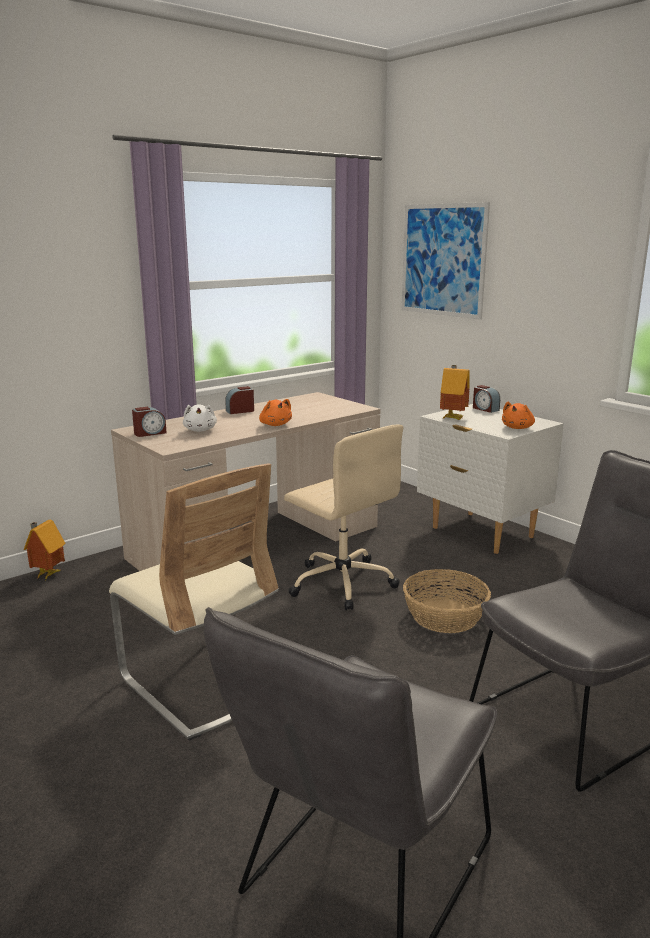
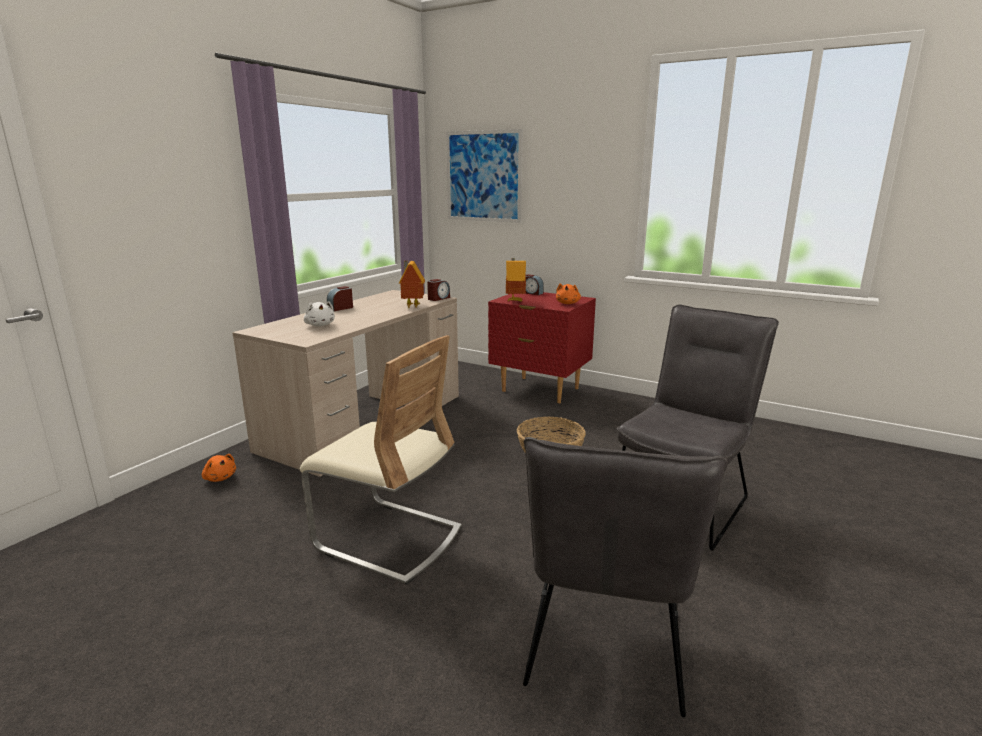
camera: 20 degrees left, 0 degrees up
(47, 574) = (179, 477): toy house -> toy house (411, 306)
(150, 433) = (274, 331): alarm clock -> alarm clock (438, 298)
(275, 425) = (382, 315): orange plush toy -> orange plush toy (220, 478)
(341, 582) = (456, 441): beige office chair -> none
(481, 533) = (540, 390): white nightstand -> red nightstand

